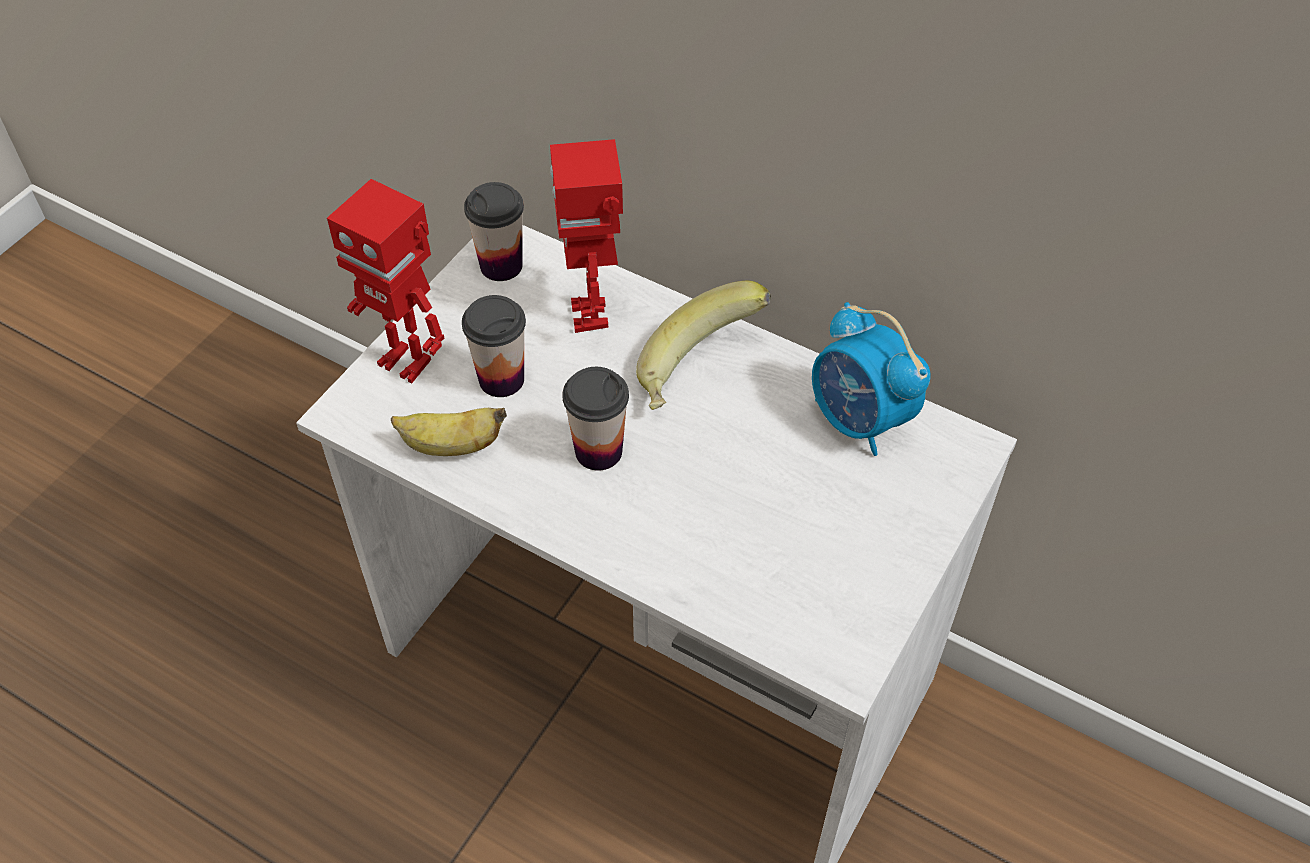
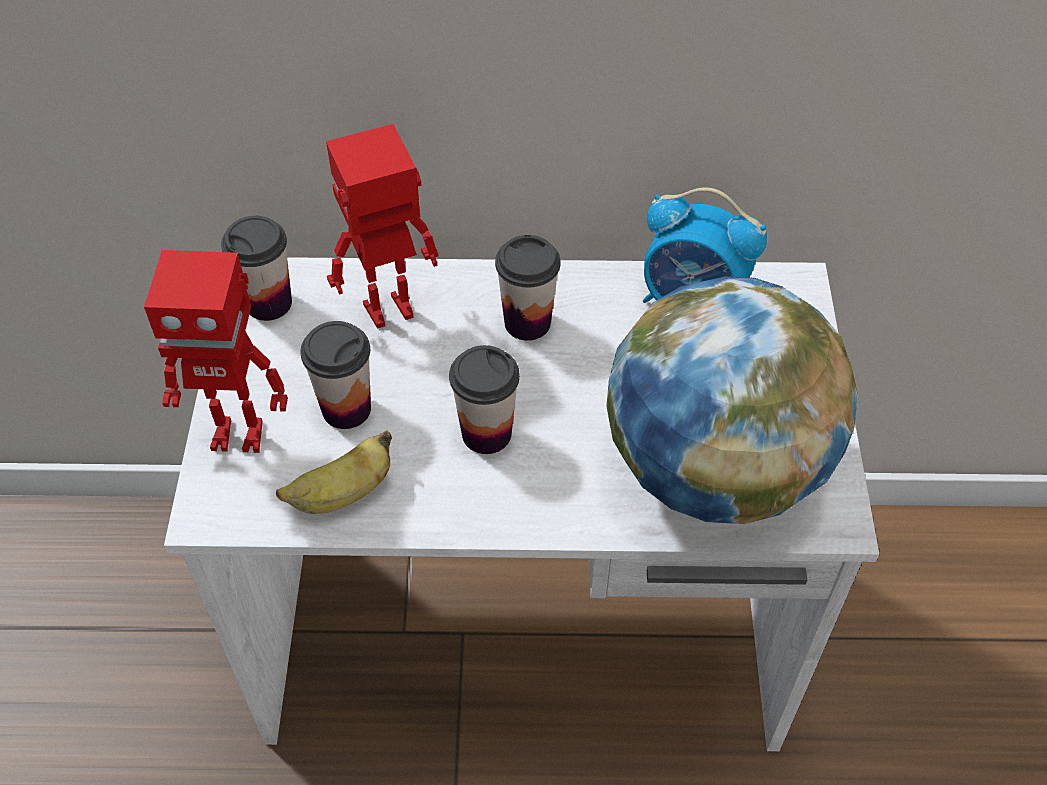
camera: 30 degrees left, 0 degrees up
(592, 315) = (390, 312): toy robot -> toy robot turned 105 degrees clockwise
(700, 373) = (527, 322): banana -> cup
(770, 571) = (713, 468): none -> globe

